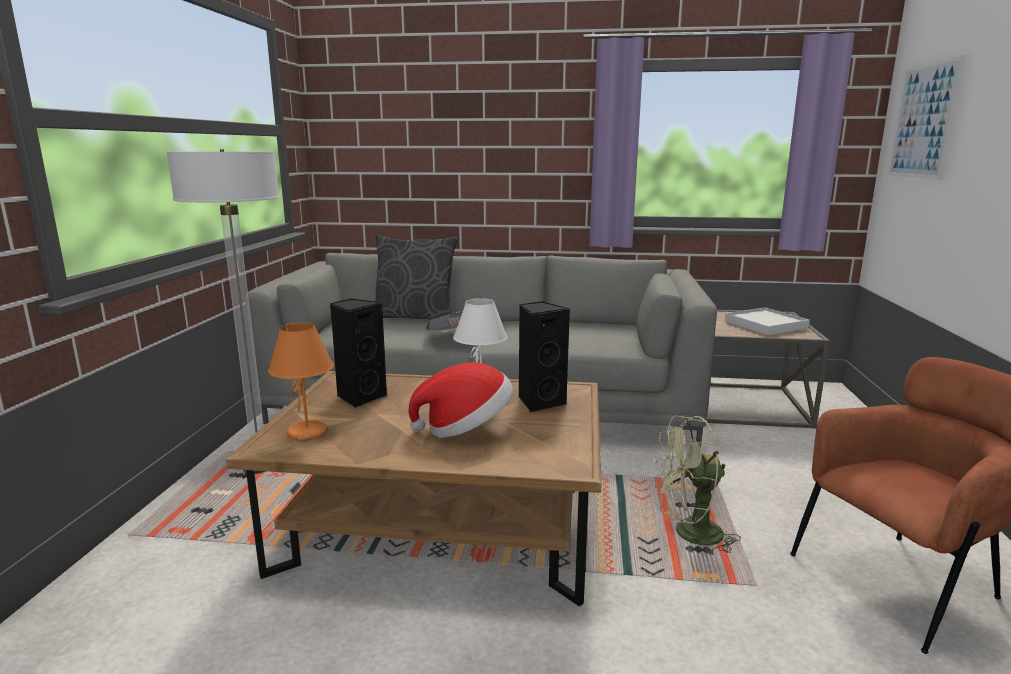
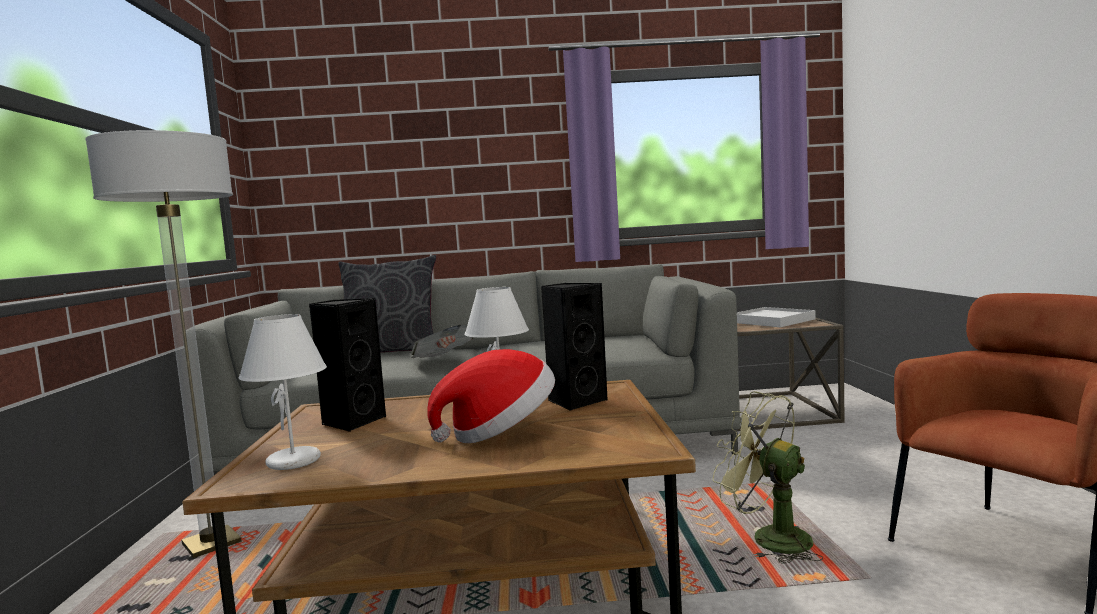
camera: 10 degrees left, 10 degrees down
(308, 433) = (294, 461): orange table lamp -> white table lamp
(689, 534) = (768, 538): green fan -> green fan turned 60 degrees clockwise
(923, 121) = (887, 107): picture -> none

